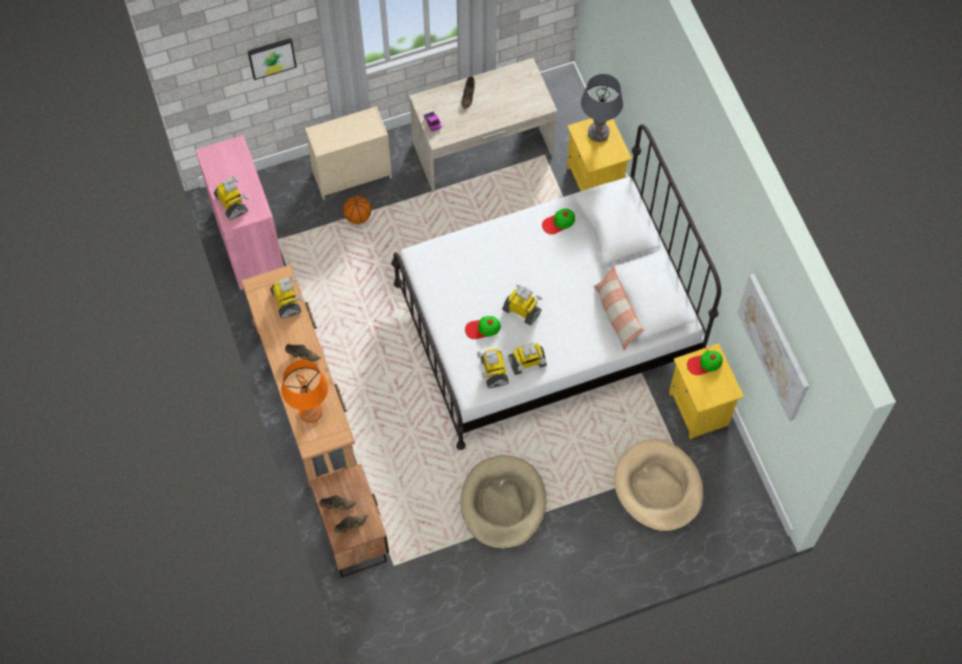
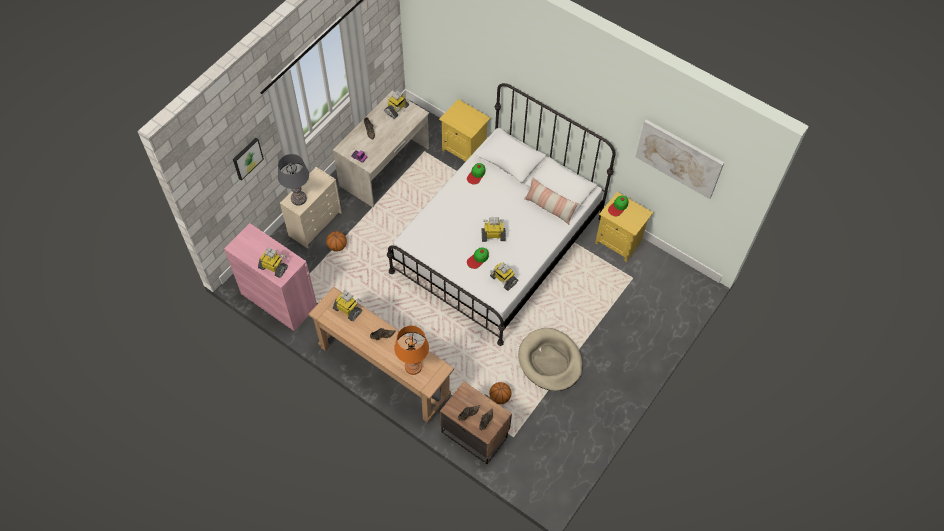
camera: 35 degrees left, 5 degrees down
(412, 510) = (499, 397): none -> basketball
(527, 363) = (519, 263): toy robot -> toy robot (397, 109)
(598, 133) = (460, 113): grey table lamp -> grey table lamp (298, 199)
(658, 487) = (629, 298): beige dog bed -> none

